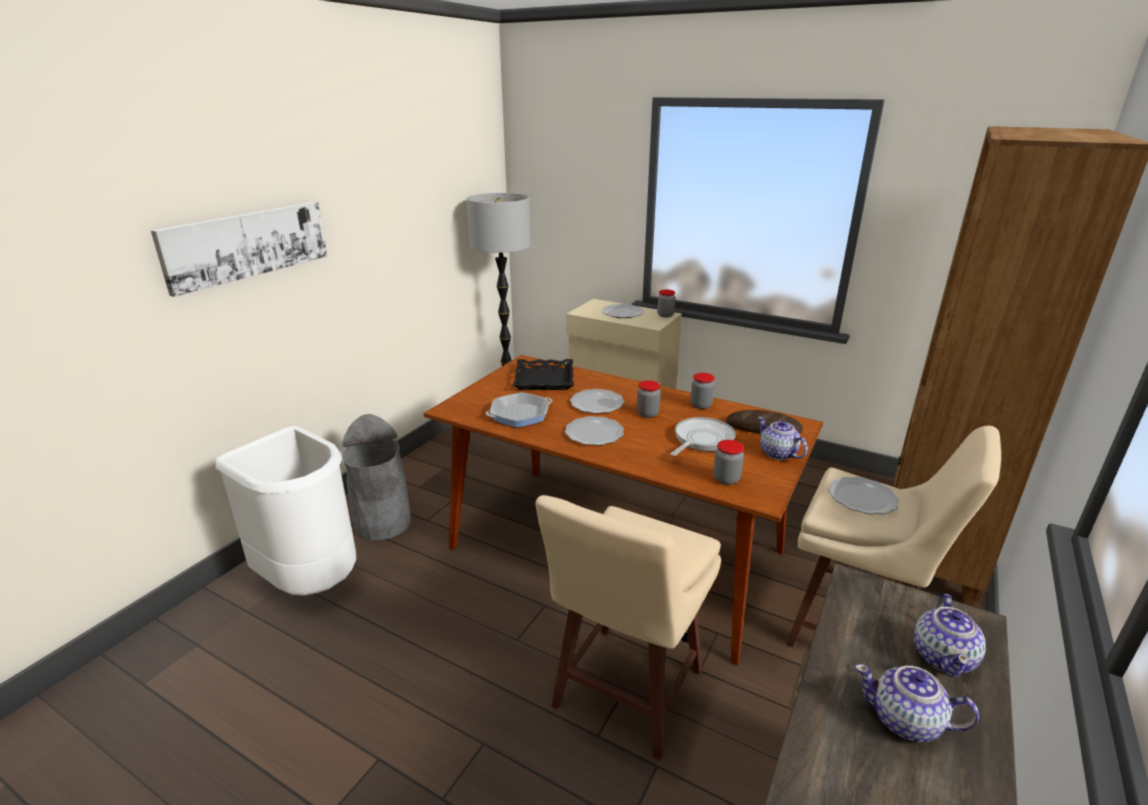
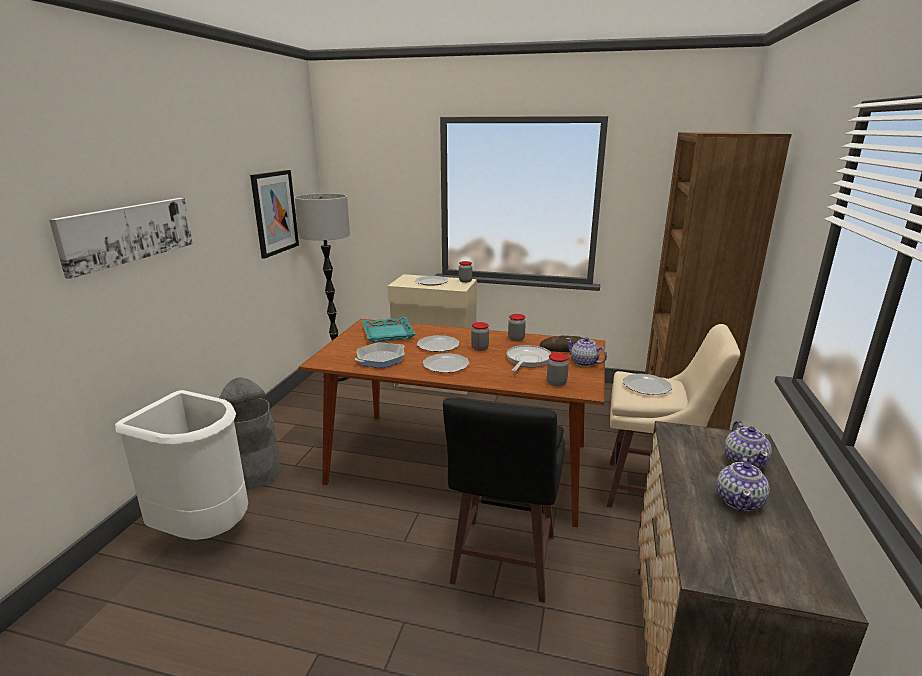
camera: 15 degrees left, 5 degrees down
(440, 216) = (274, 212): none -> picture
(545, 379) = (388, 333): black tray -> turquoise tray
(625, 691) = (502, 561): beige stool -> black stool
(906, 721) = (739, 501): teapot -> teapot turned 75 degrees counterclockwise

